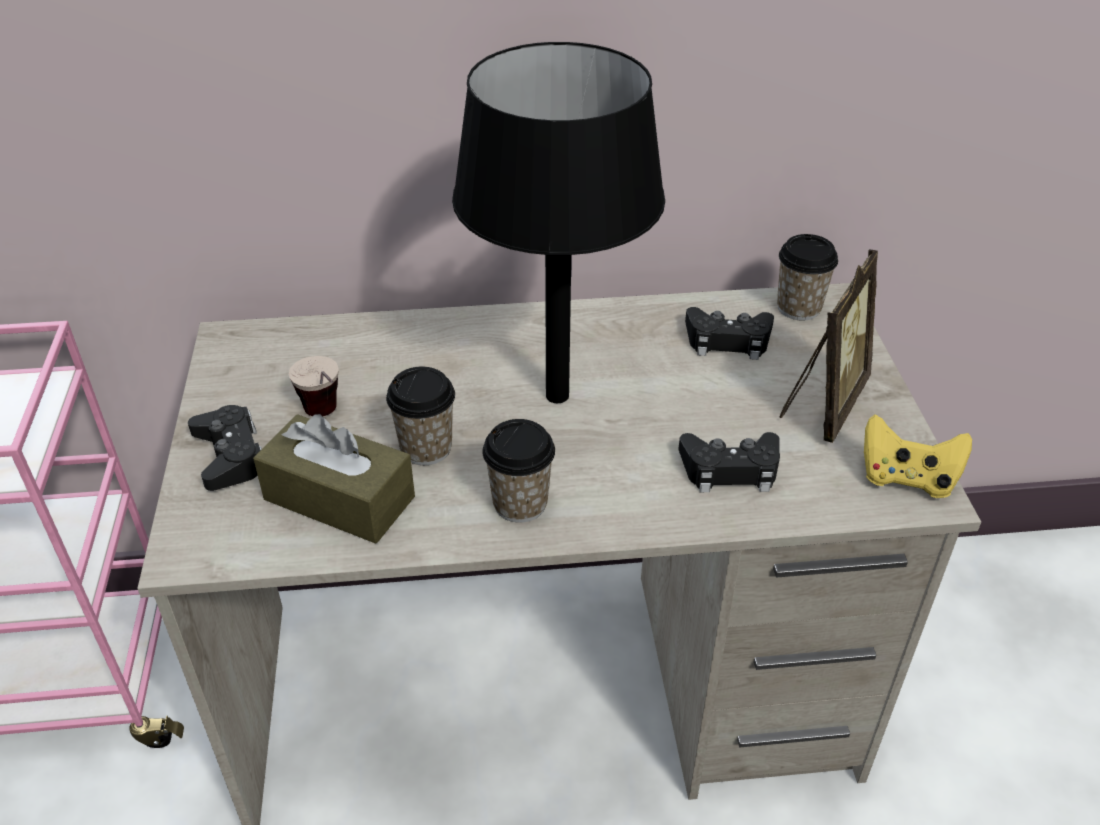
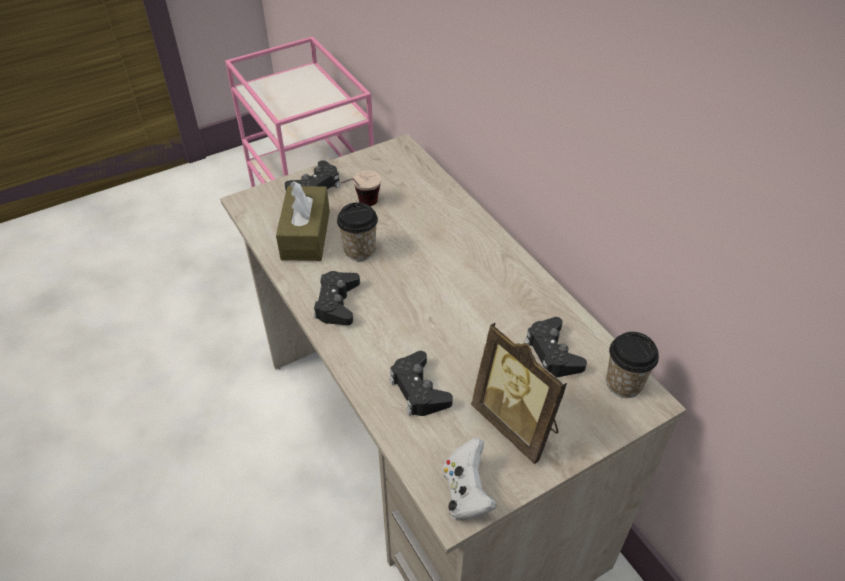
camera: 65 degrees right, 5 degrees up
(520, 503) = (337, 303): cup -> black game controller
(557, 395) = (438, 287): black table lamp -> none
(822, 404) = (517, 424): picture frame -> picture frame turned 45 degrees clockwise
(907, 478) = (466, 493): yellow game controller -> white game controller

